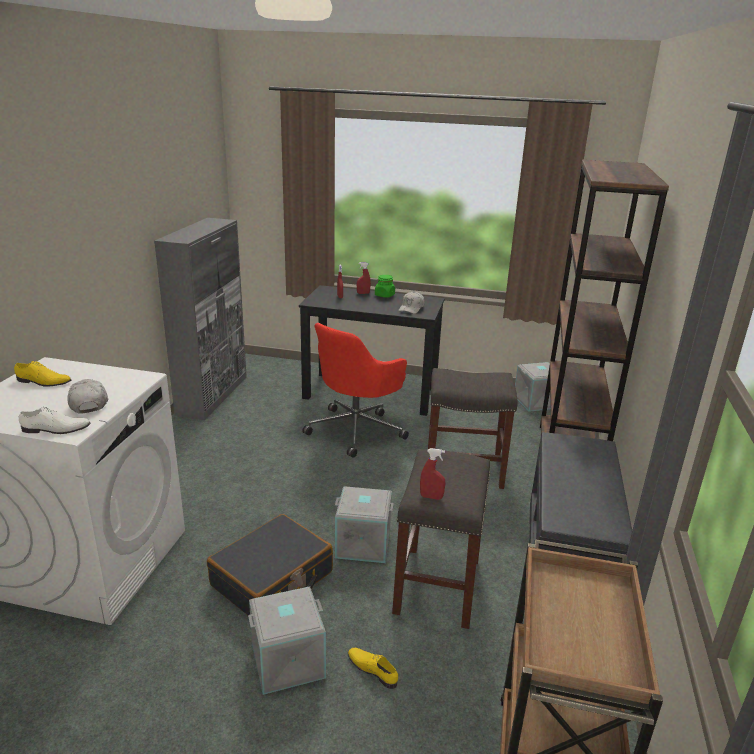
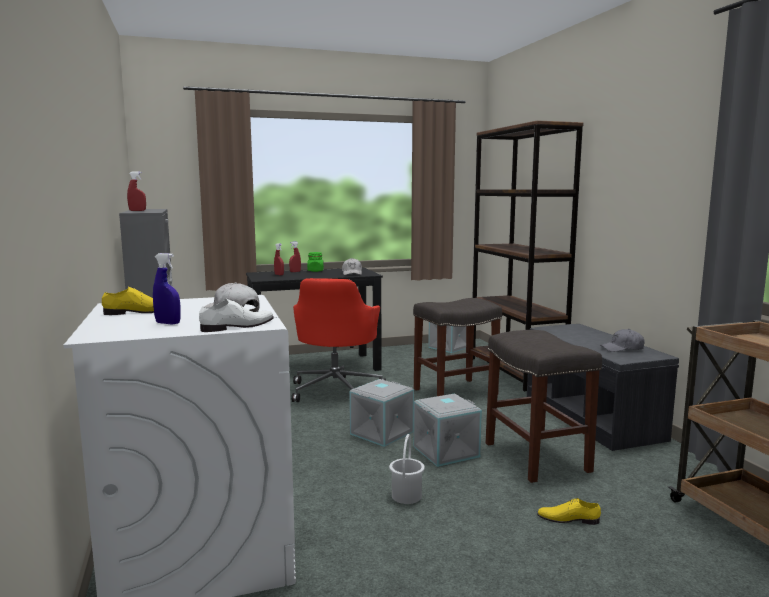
camera: 30 degrees left, 15 degrees down
(26, 408) = (168, 323): none -> blue spray bottle
(272, 579) = (406, 496): black suitcase -> white bucket
(287, 662) = (500, 541): grey storage box -> grey storage box (382, 433)
(431, 497) = (554, 348): red spray bottle -> red spray bottle (137, 211)
(588, 504) = (622, 348): none -> grey cap

